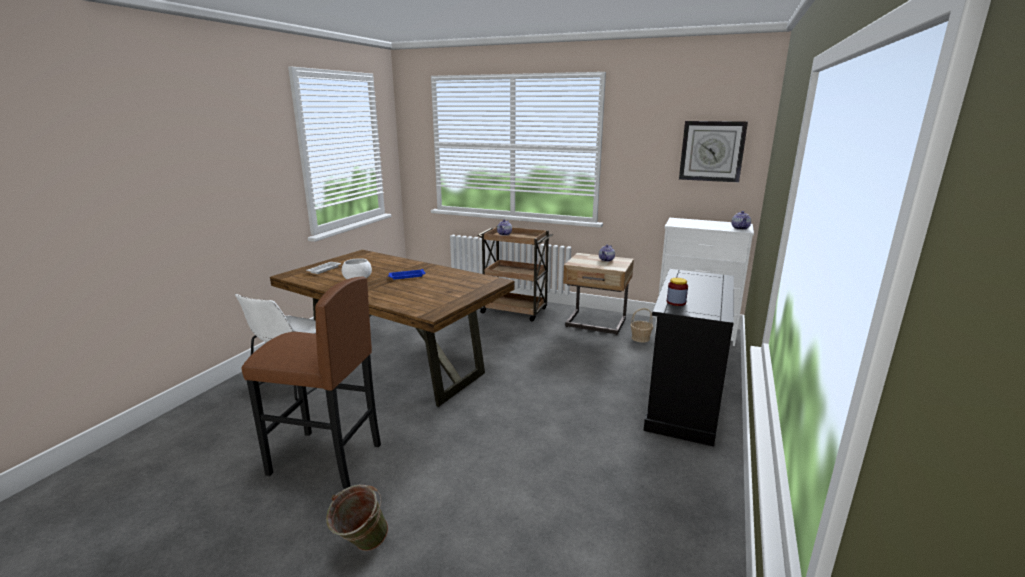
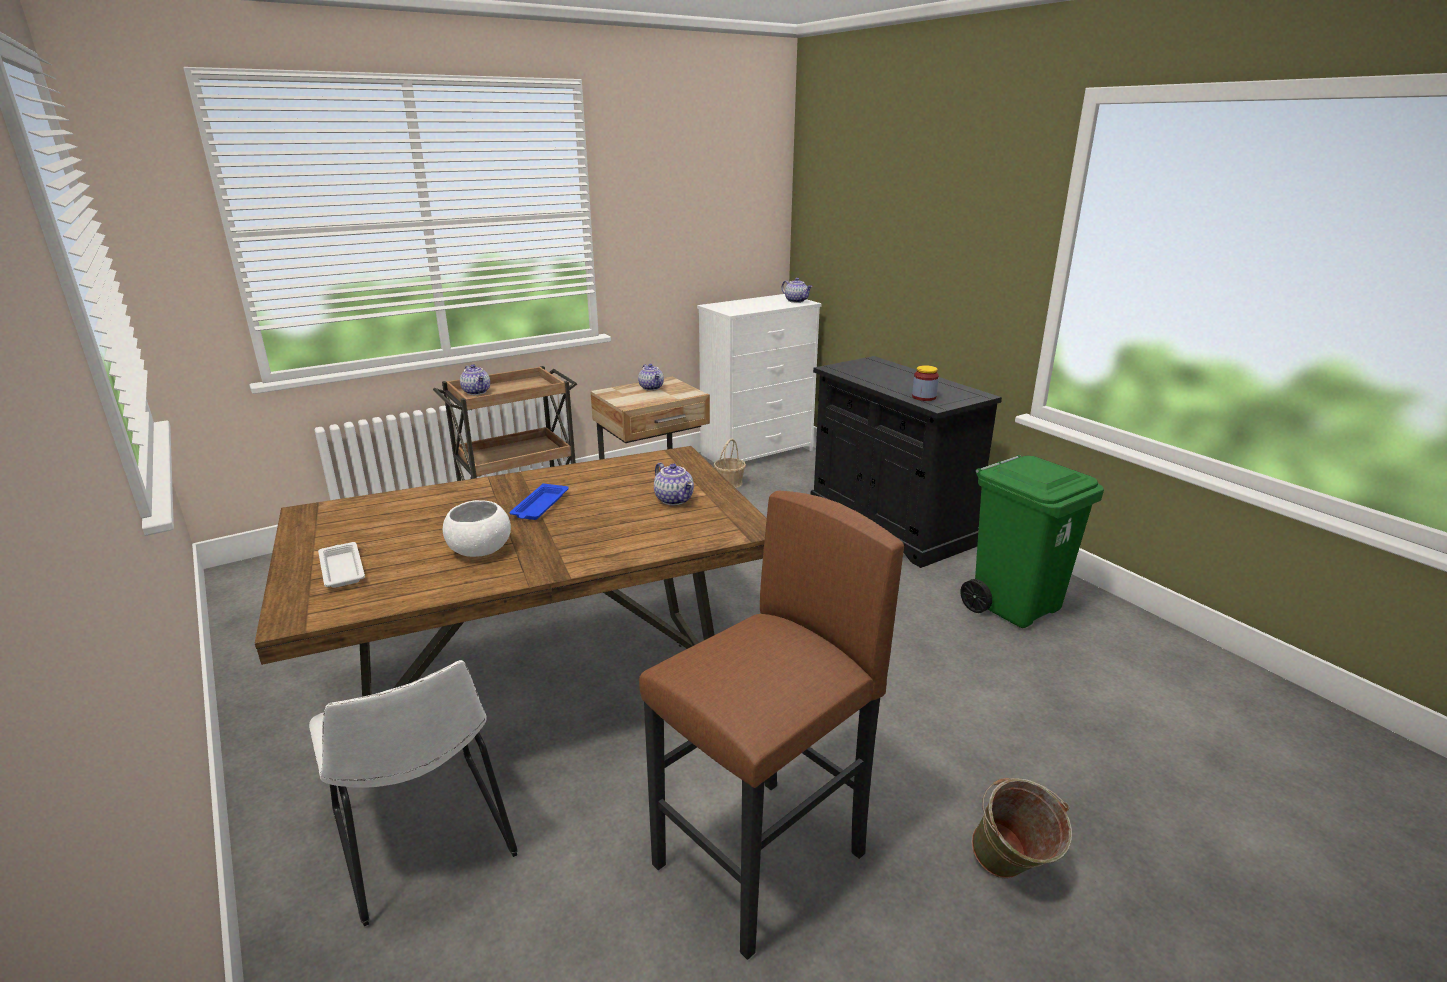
camera: 55 degrees left, 5 degrees up
(444, 293) = (675, 499): none -> teapot
(650, 484) = (1015, 606): none -> green trash can
(712, 151) = (734, 202): wall clock -> none

